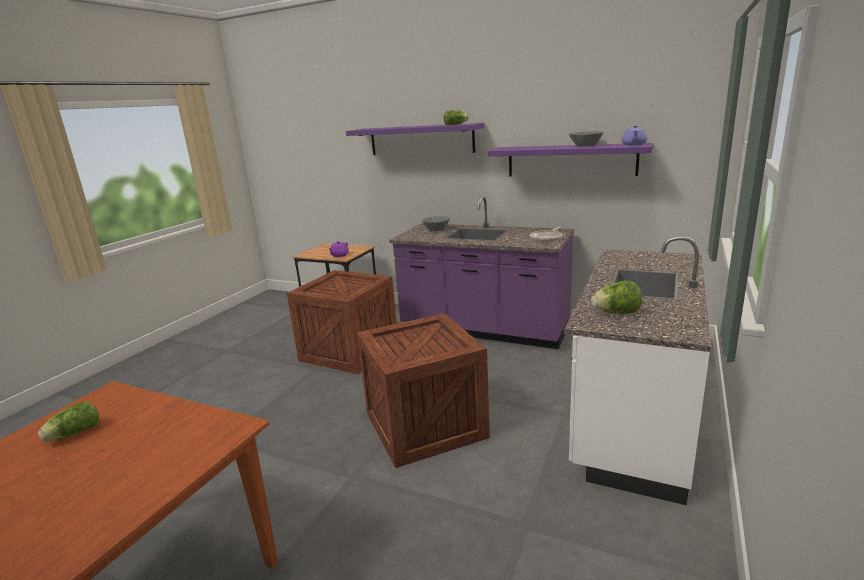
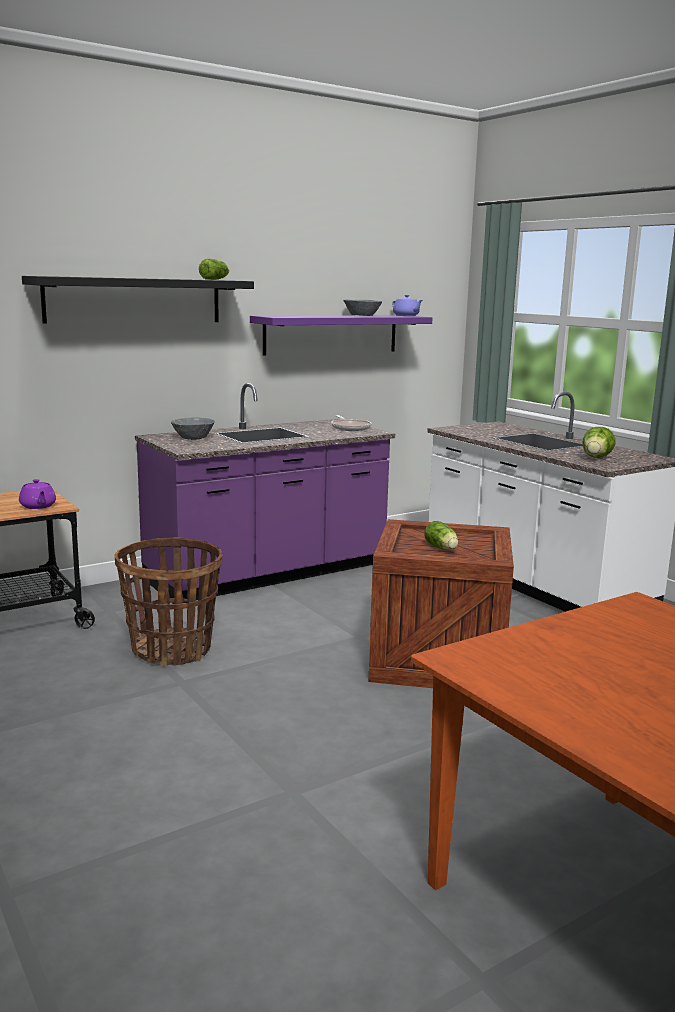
camera: 60 degrees left, 5 degrees down
(72, 434) = (578, 681): lettuce -> lettuce (442, 548)
(351, 351) = (172, 650): crate -> basket
(421, 139) = (134, 300): purple shelf -> black shelf

